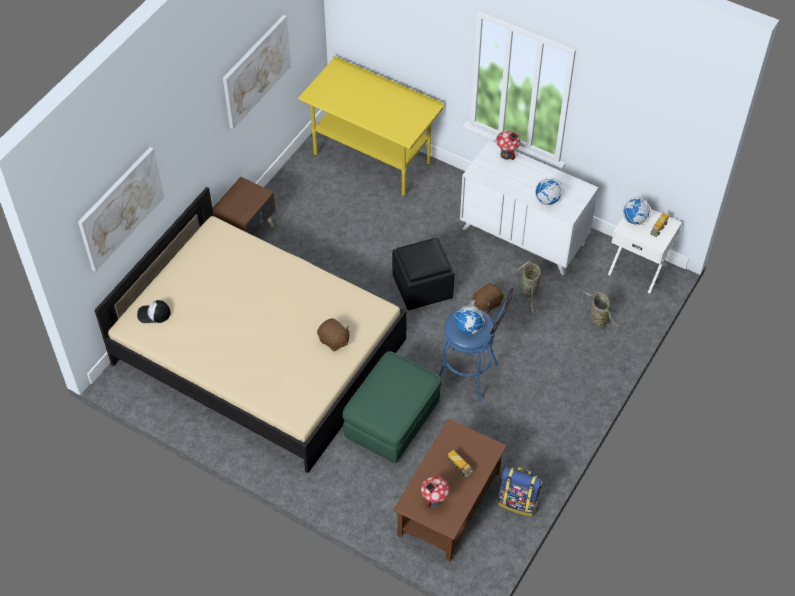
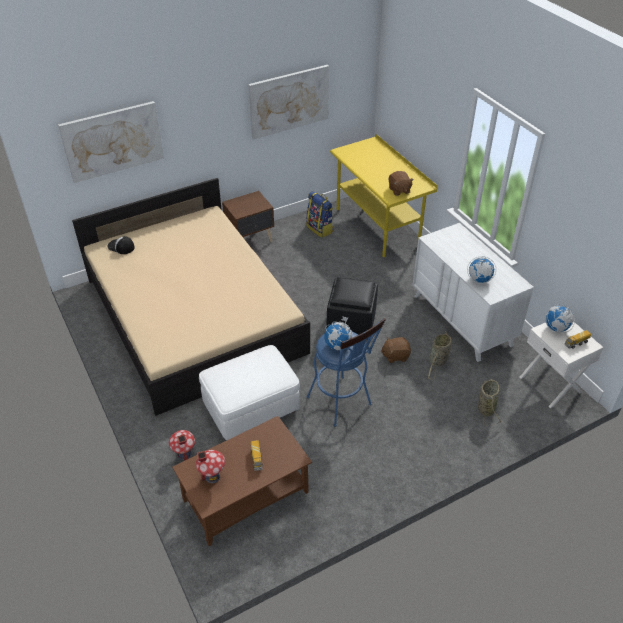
camera: 30 degrees right, 10 degrees down
(334, 340) = (231, 316): brown plush toy -> brown plush toy (399, 190)
(392, 420) = (252, 408): green ottoman -> white ottoman
(506, 154) = (466, 237): toy house -> toy house (184, 454)
(518, 502) = (307, 526): backpack -> backpack (320, 229)

